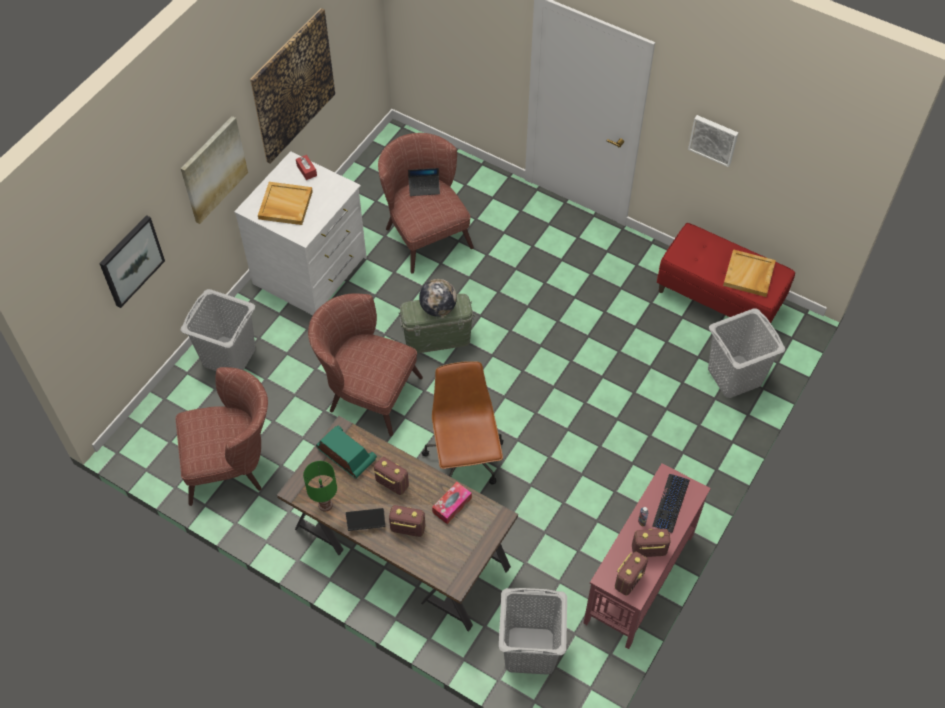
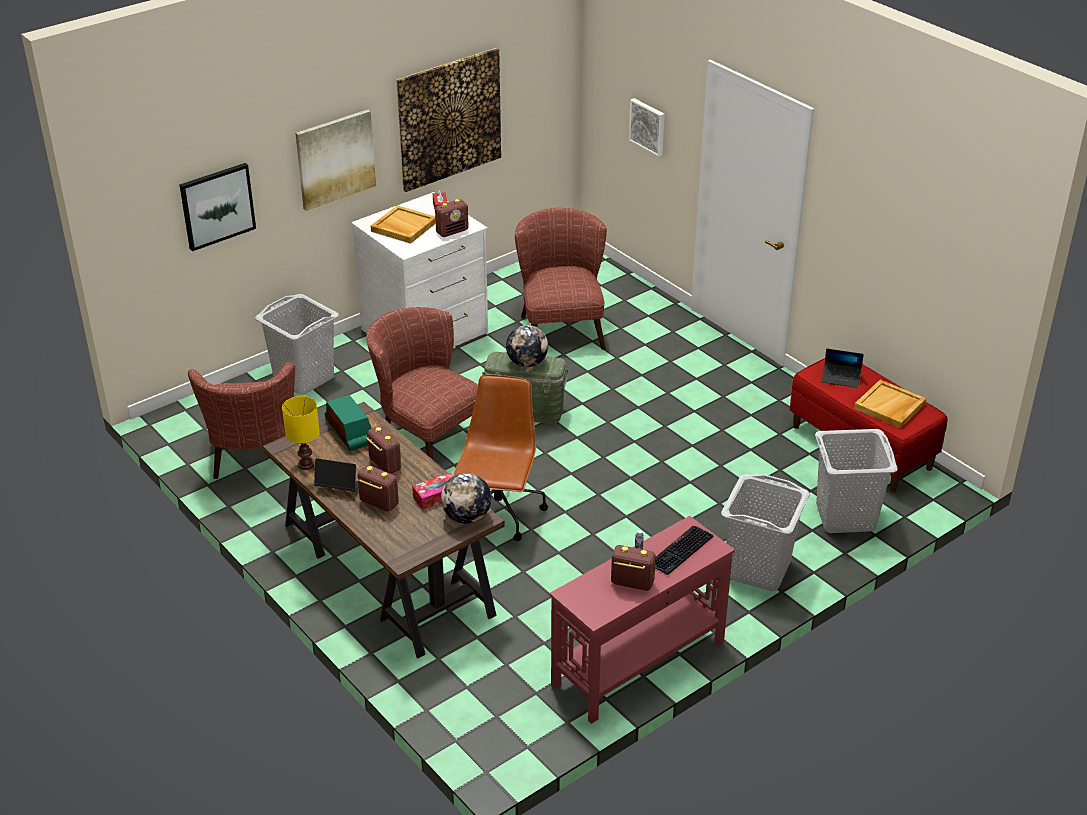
camera: 20 degrees right, 20 degrees down
(232, 463) = (255, 459): brown armchair -> brown armchair turned 75 degrees clockwise
(326, 505) = (306, 465): green table lamp -> yellow table lamp
(424, 188) = (565, 268): laptop -> laptop (841, 378)
(486, 521) = (467, 517): none -> globe
(529, 651) = (475, 694): grey laundry basket -> grey laundry basket (757, 569)
(629, 580) = (595, 602): radio -> radio (452, 231)
(714, 139) = (867, 232): picture -> picture (648, 126)

